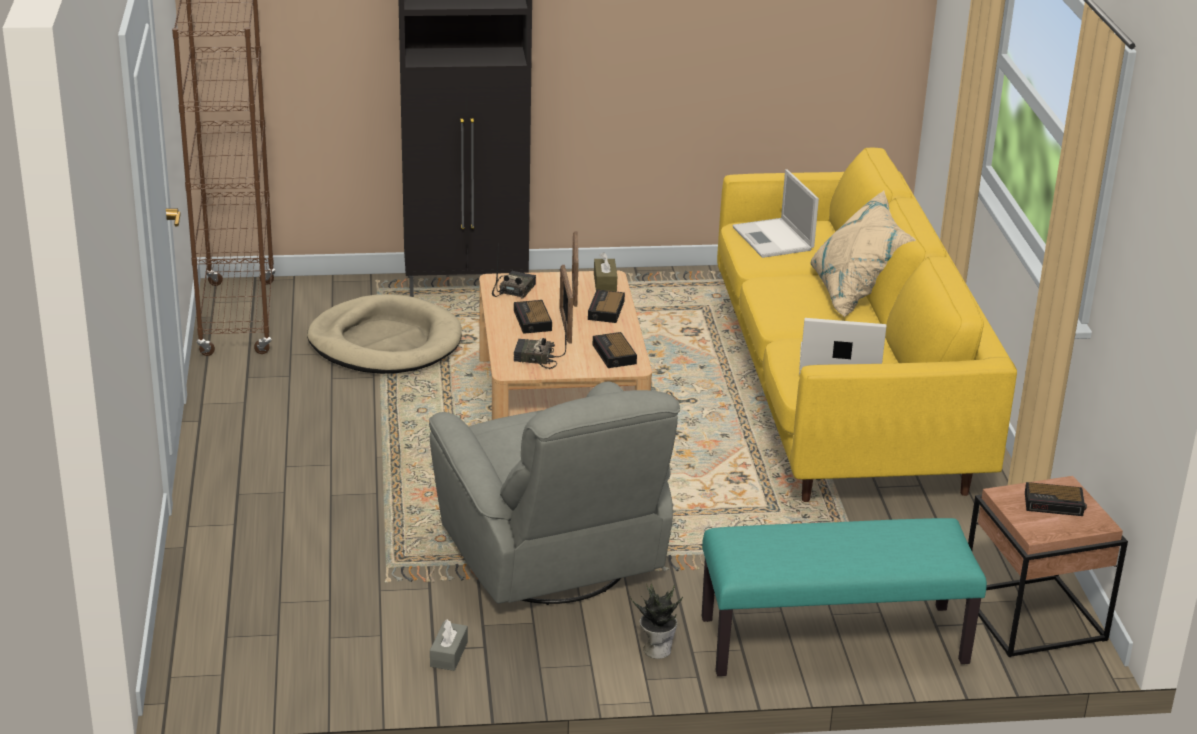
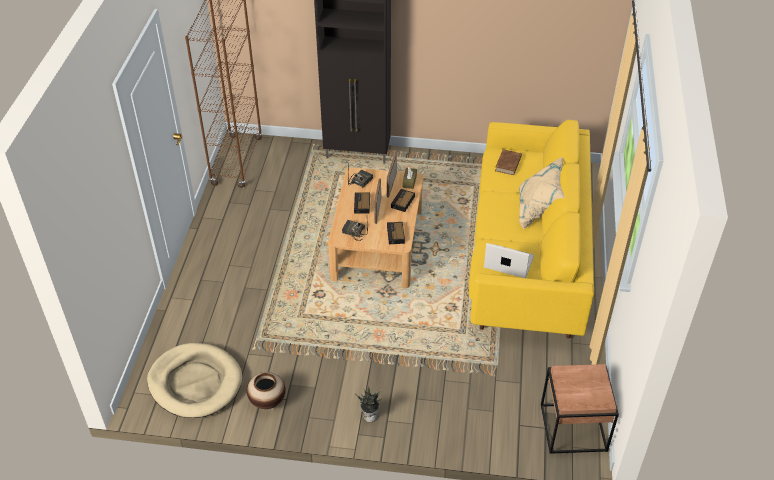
camera: 15 degrees right, 15 degrees up
(385, 342) = (304, 187): beige dog bed -> beige dog bed (195, 383)
(449, 654) = (267, 401): grey tissue box -> vase
(554, 566) = (338, 352): grey armchair -> none
(774, 239) = (508, 164): laptop -> brown book
(833, 642) = (461, 427): turquoise bench -> none
(1055, 504) = (586, 383): alarm clock -> none

